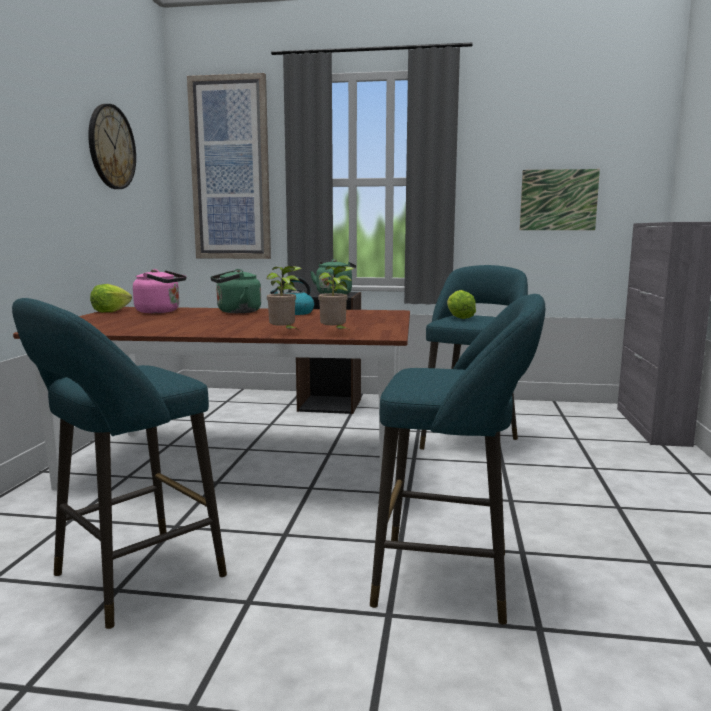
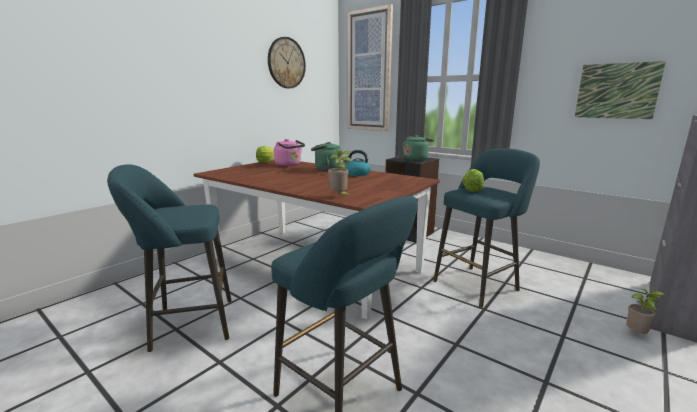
camera: 30 degrees right, 5 degrees up
(284, 333) = (310, 192): potted plant -> potted plant (637, 334)

